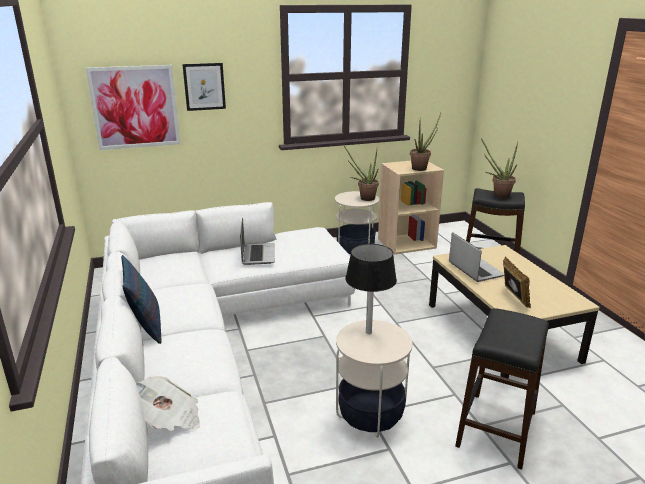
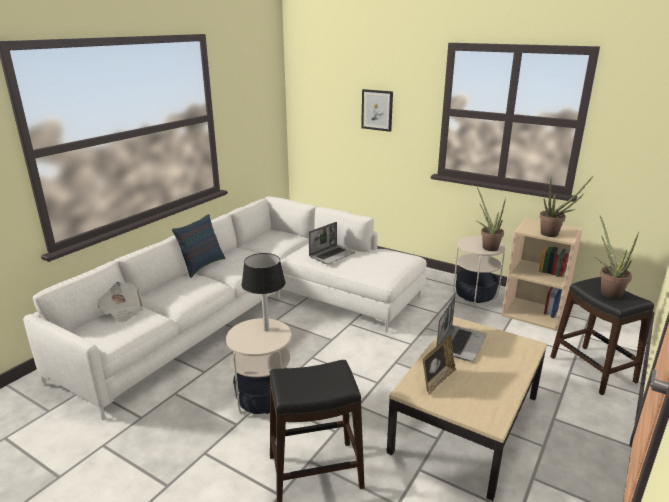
camera: 50 degrees right, 0 degrees up
(135, 107) = (327, 119): picture -> none

